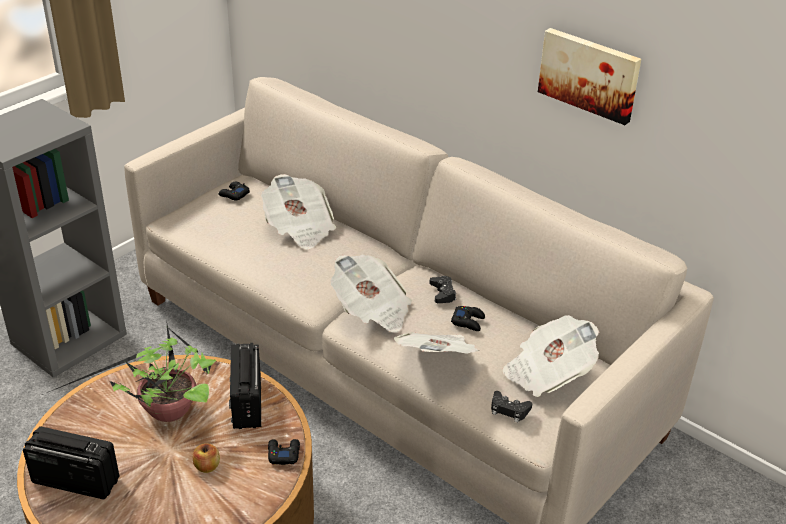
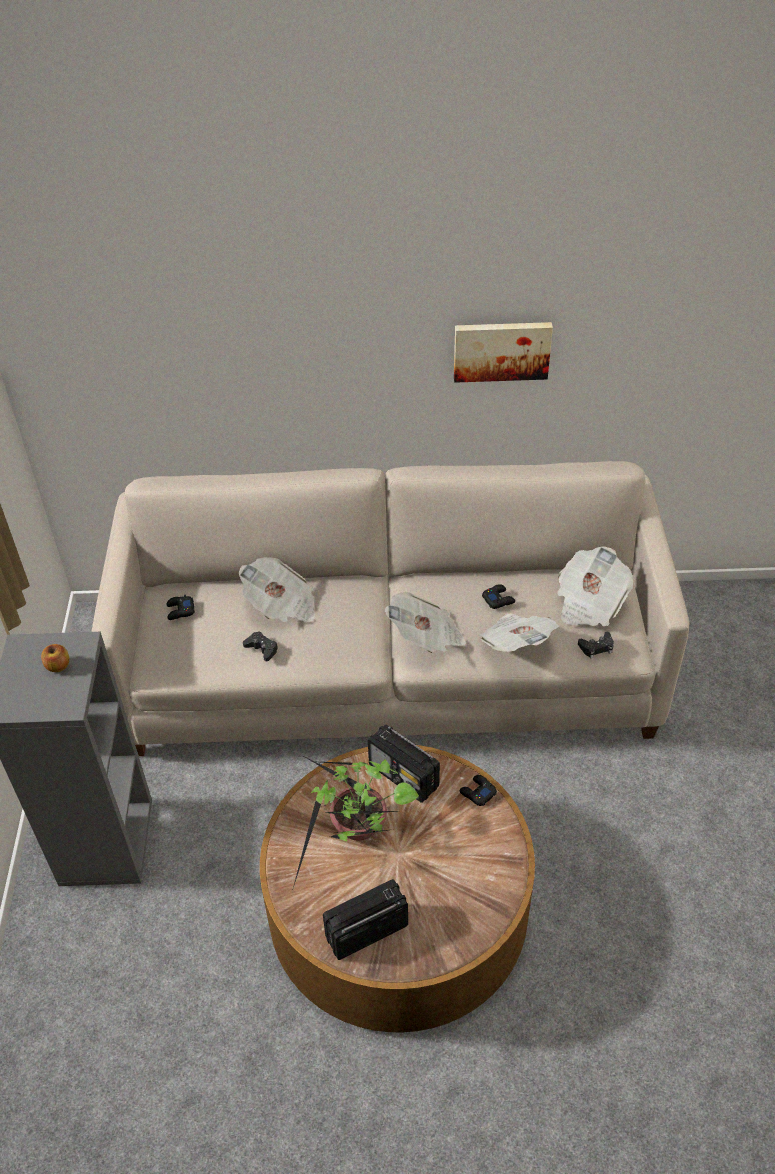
camera: 40 degrees left, 10 degrees up
(207, 466) = (441, 844): apple -> apple (58, 666)
(442, 293) = (454, 589): black game controller -> black game controller (262, 649)

